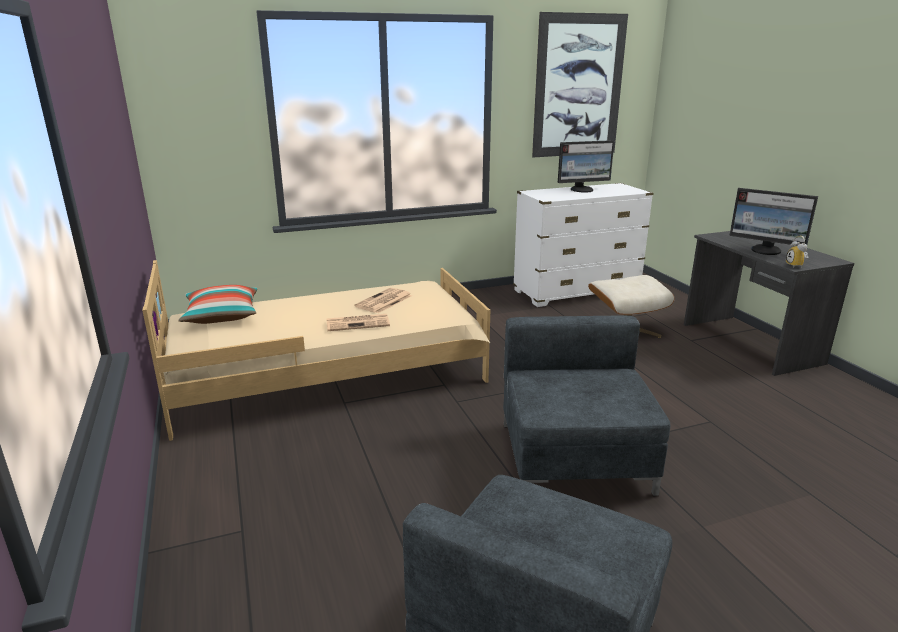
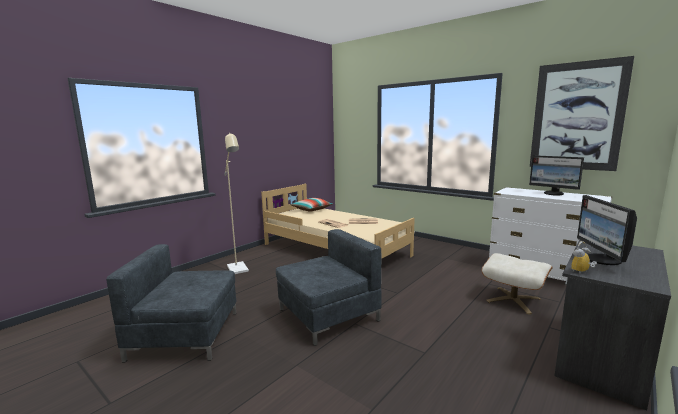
camera: 60 degrees right, 10 degrees down
(278, 510) = (239, 270): none -> beige floor lamp

